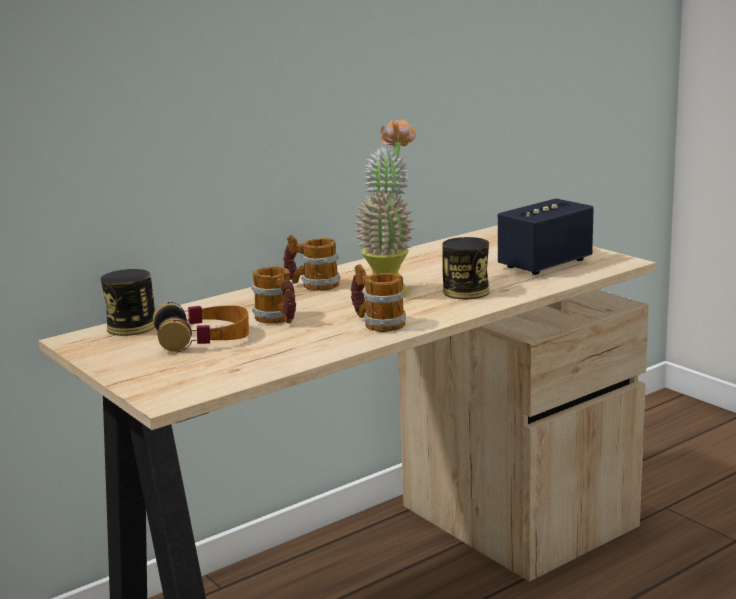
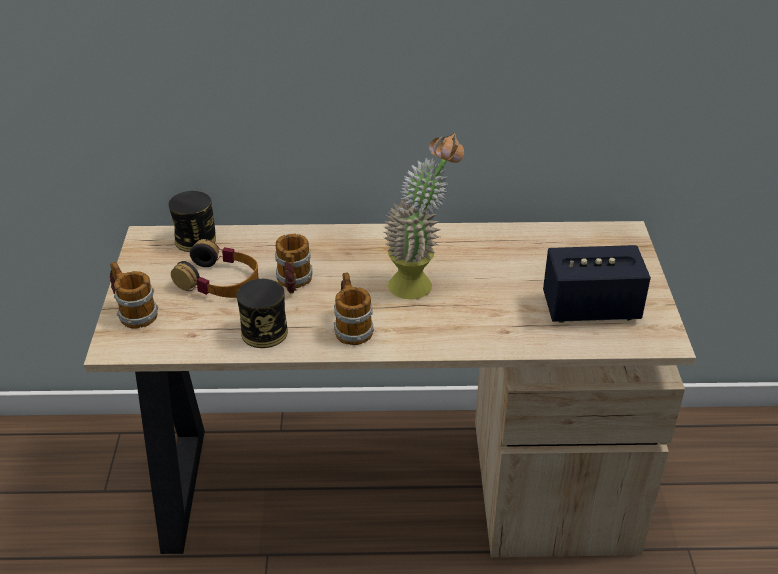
camera: 35 degrees right, 20 degrees up
(313, 285) = (372, 245): mug -> mug (133, 312)
(466, 292) = (471, 317): can -> can (264, 332)

